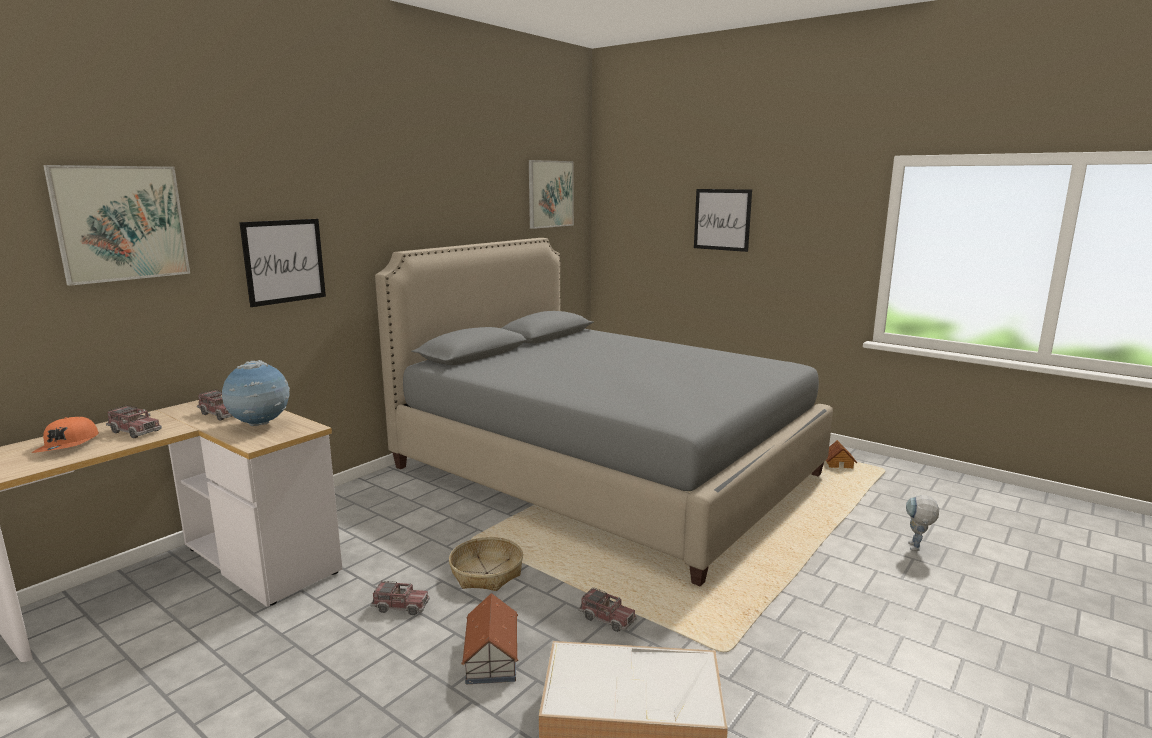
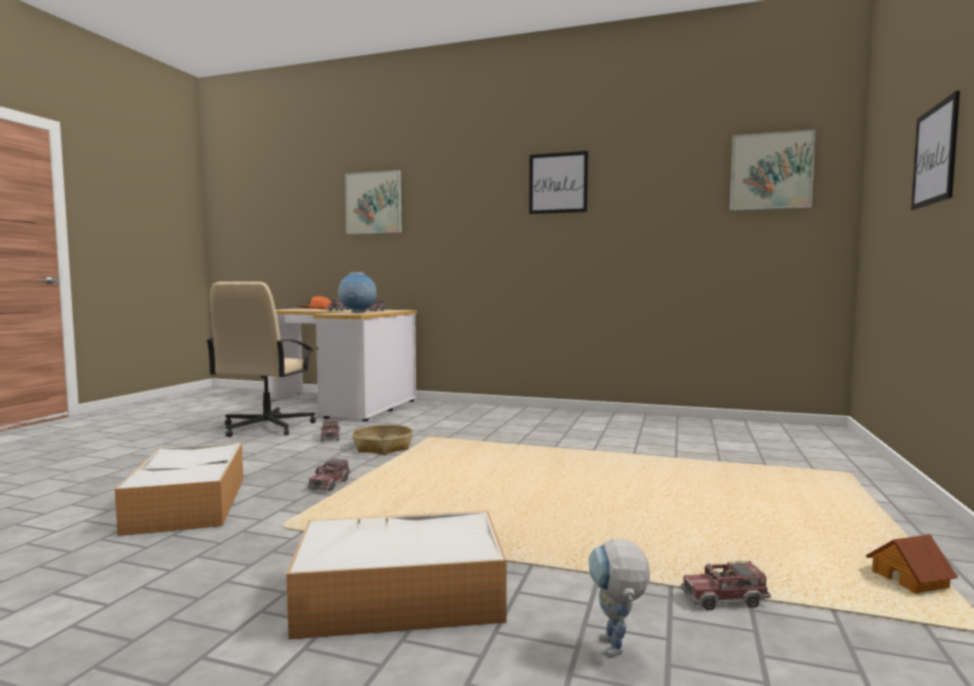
camera: 70 degrees right, 10 degrees down
(269, 665) = (265, 427): none -> beige office chair
(284, 261) = (458, 229): picture -> picture (558, 183)
(491, 657) = (273, 462): toy house -> none
(604, 471) = (616, 455): grey bed -> none
(858, 509) = (724, 599): none -> toy truck
(862, 605) = (397, 597): none -> storage box
(916, 549) = (616, 652): toy robot -> toy robot turned 90 degrees counterclockwise

